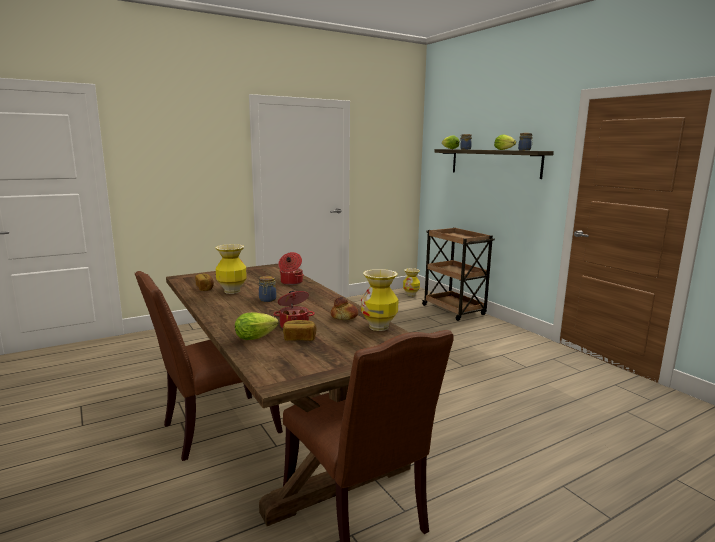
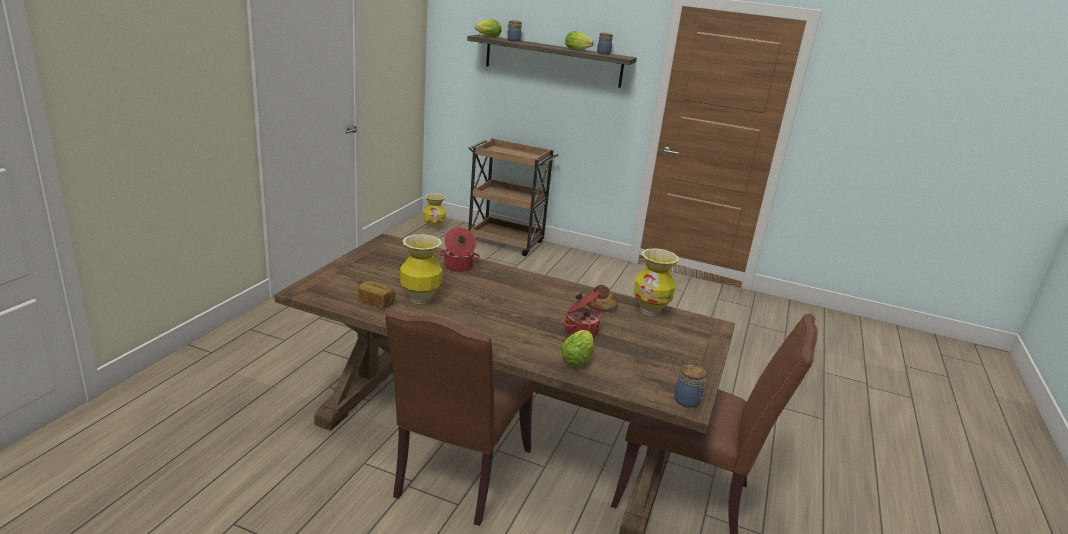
camera: 40 degrees left, 10 degrees up
(267, 300) = (486, 302): jar -> jar (687, 401)
(299, 338) = (614, 347): bread -> none

